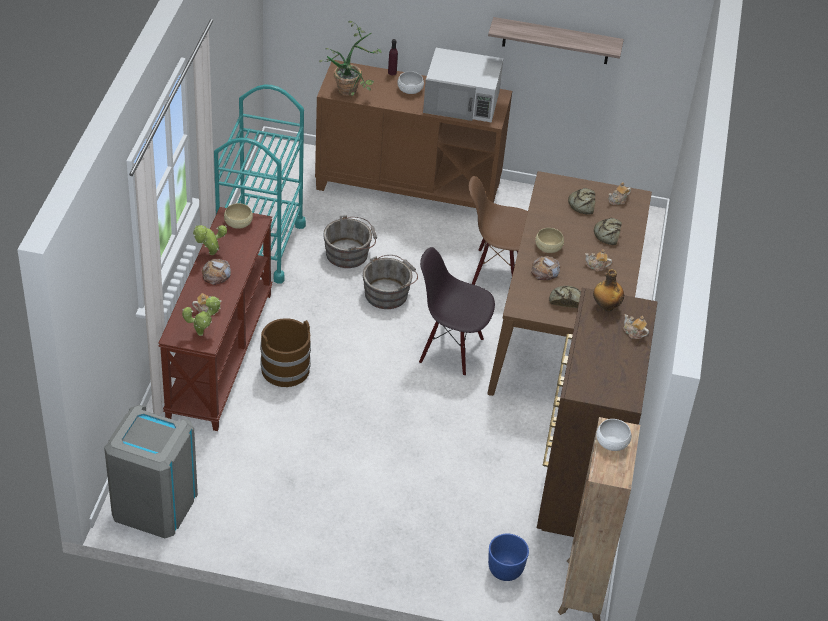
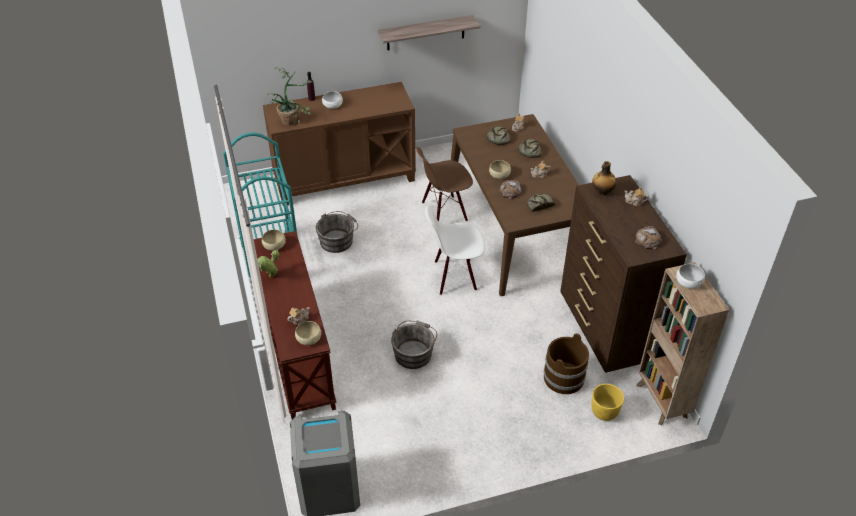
camera: 25 degrees left, 0 degrees up
(202, 333) = (308, 338): potted plant -> beige bowl
(216, 274) = (286, 290): bread -> bread (648, 240)
(285, 369) = (352, 341): brown bucket -> brown bucket (563, 378)
(388, 293) = (384, 256): grey bucket -> grey bucket (414, 352)
(451, 350) = (454, 276): black chair -> white chair
(462, 101) = (374, 100): white microwave -> none
(505, 571) = (604, 413): blue planter -> yellow planter

